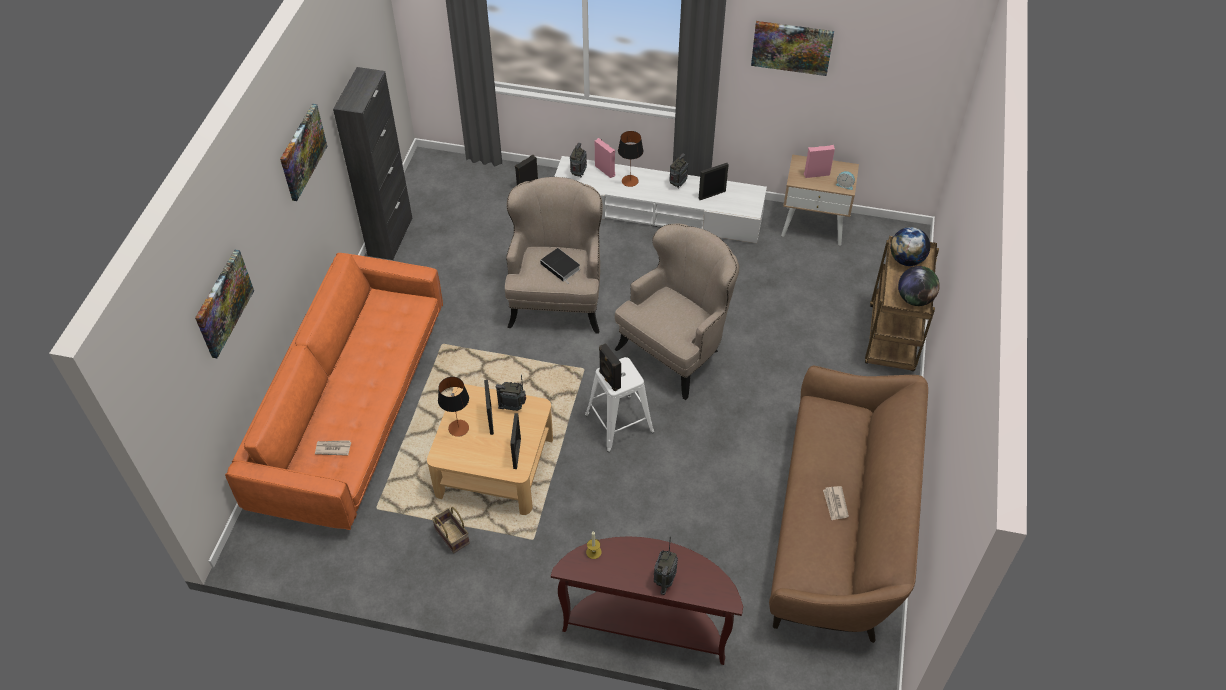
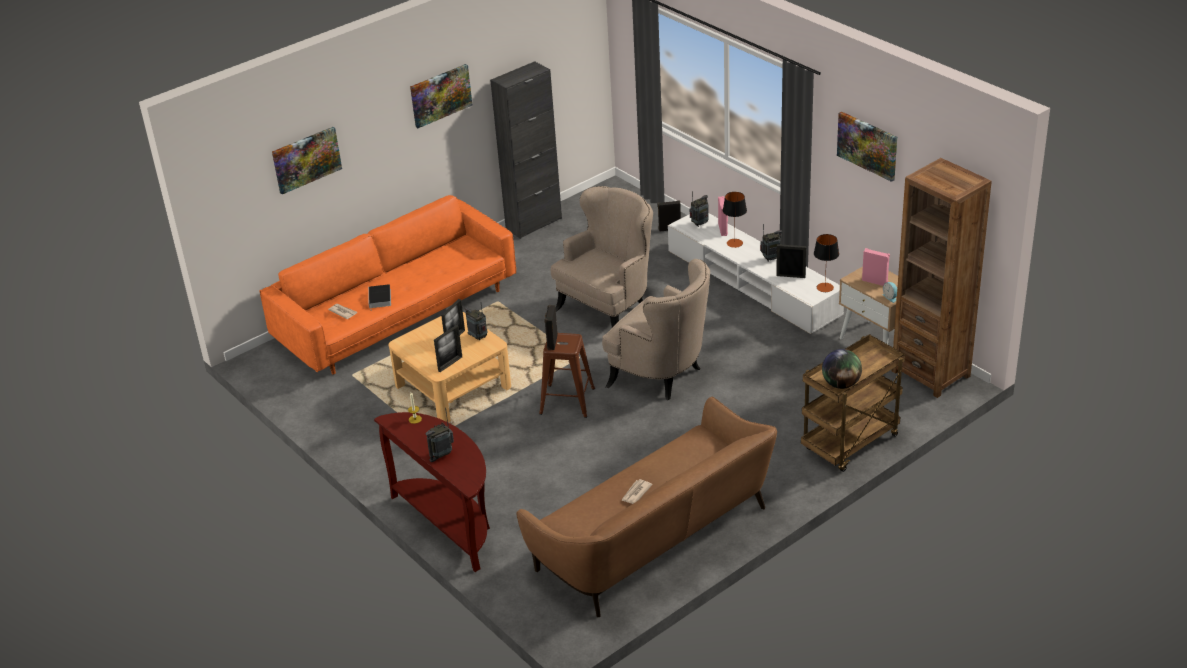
camera: 40 degrees right, 15 degrees down
(451, 536) = (381, 412): basket -> none
(458, 428) = (429, 333): table lamp -> table lamp (825, 287)
(561, 267) = (603, 267): book -> book (380, 299)
(619, 424) = (566, 401): white stool -> brown stool
(676, 350) = (662, 376): beige armchair -> beige armchair turned 45 degrees clockwise
(883, 237) = (931, 373): none -> brown bookcase
(906, 259) = (867, 357): globe -> none

